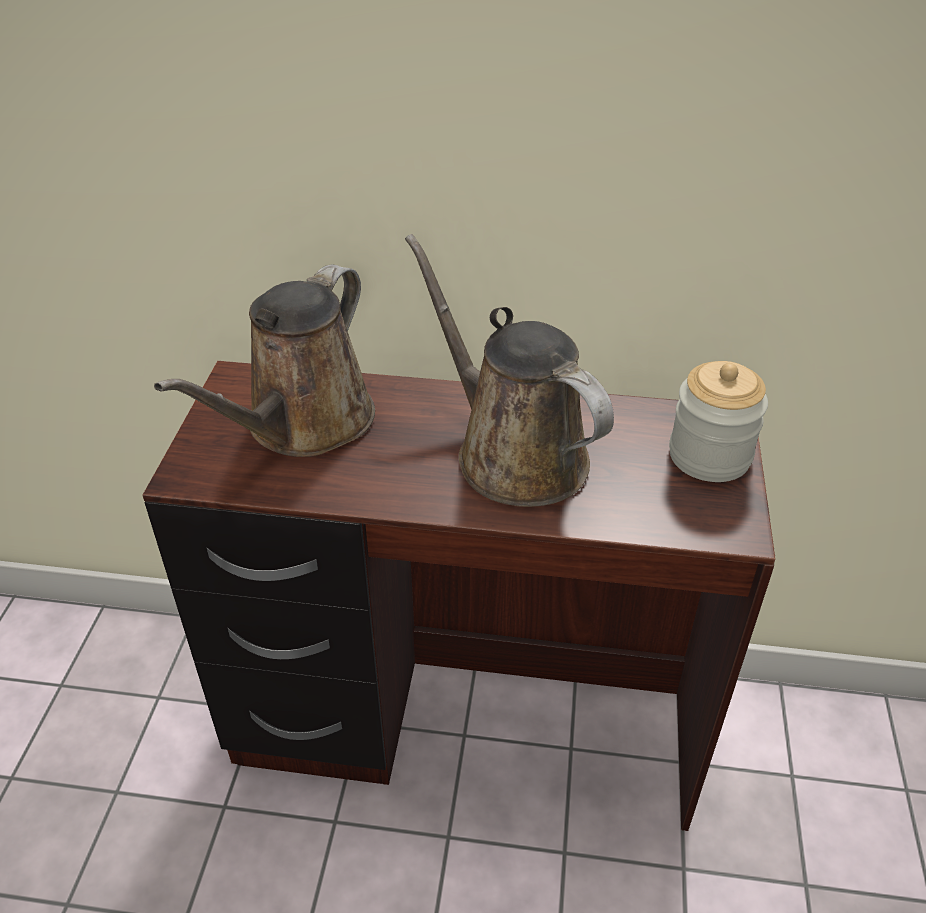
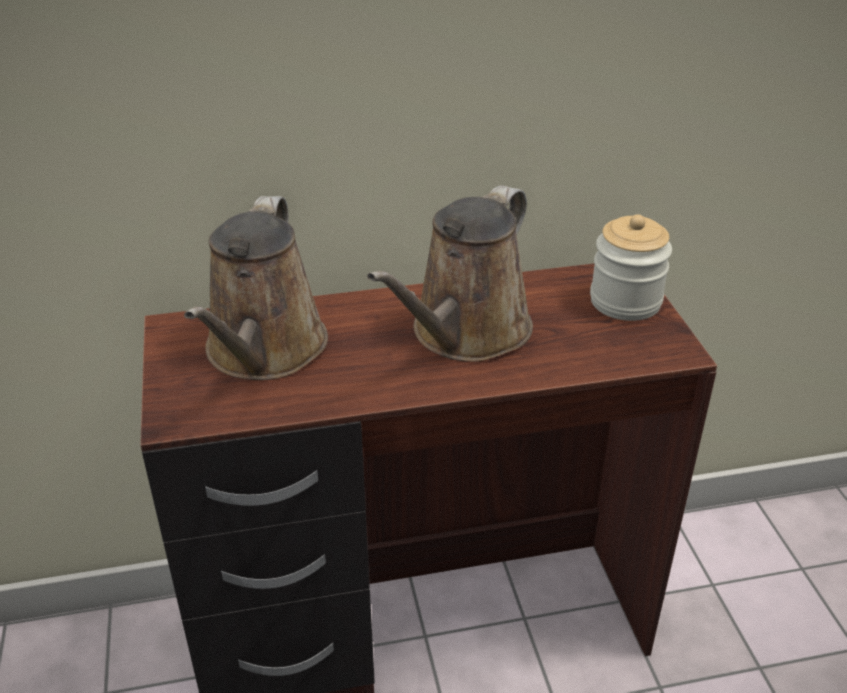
camera: 20 degrees left, 5 degrees down
(512, 452) = (465, 334): brown watering can -> brown watering can turned 90 degrees counterclockwise

